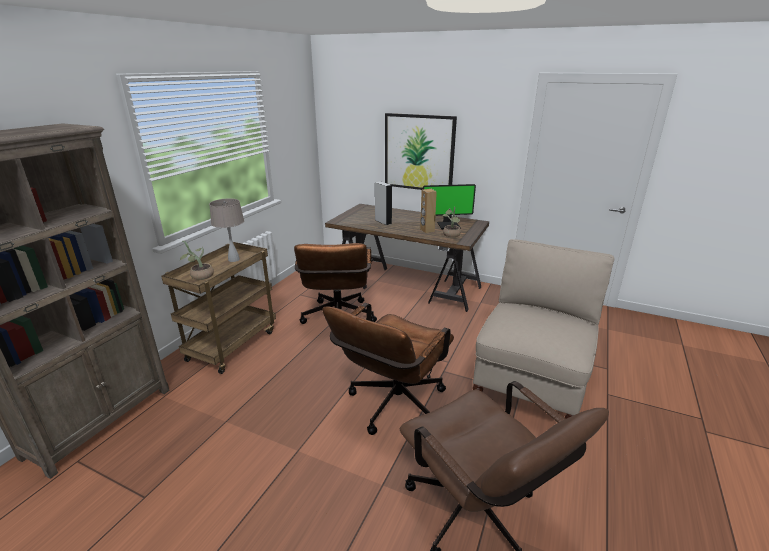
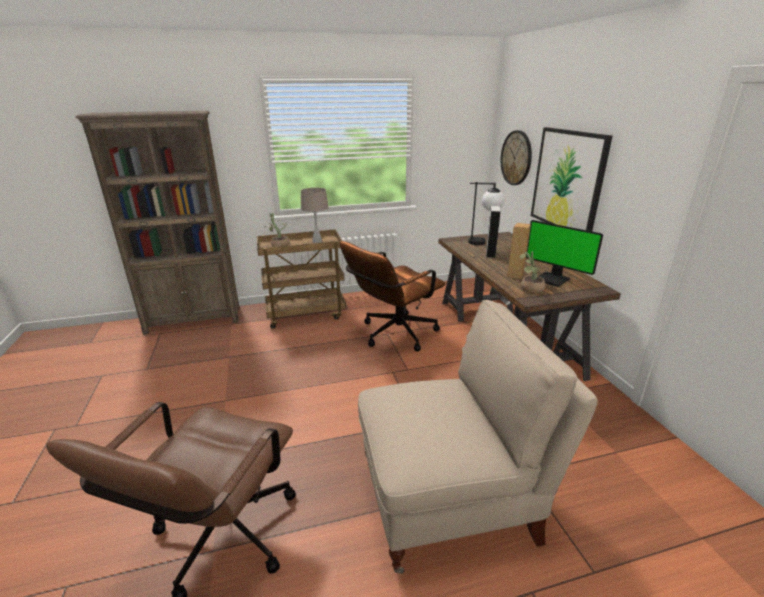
camera: 50 degrees right, 0 degrees up
(352, 140) = (516, 158): none -> wall clock
(361, 216) = (483, 242): none -> table lamp
(392, 408) = (314, 420): brown office chair -> none

